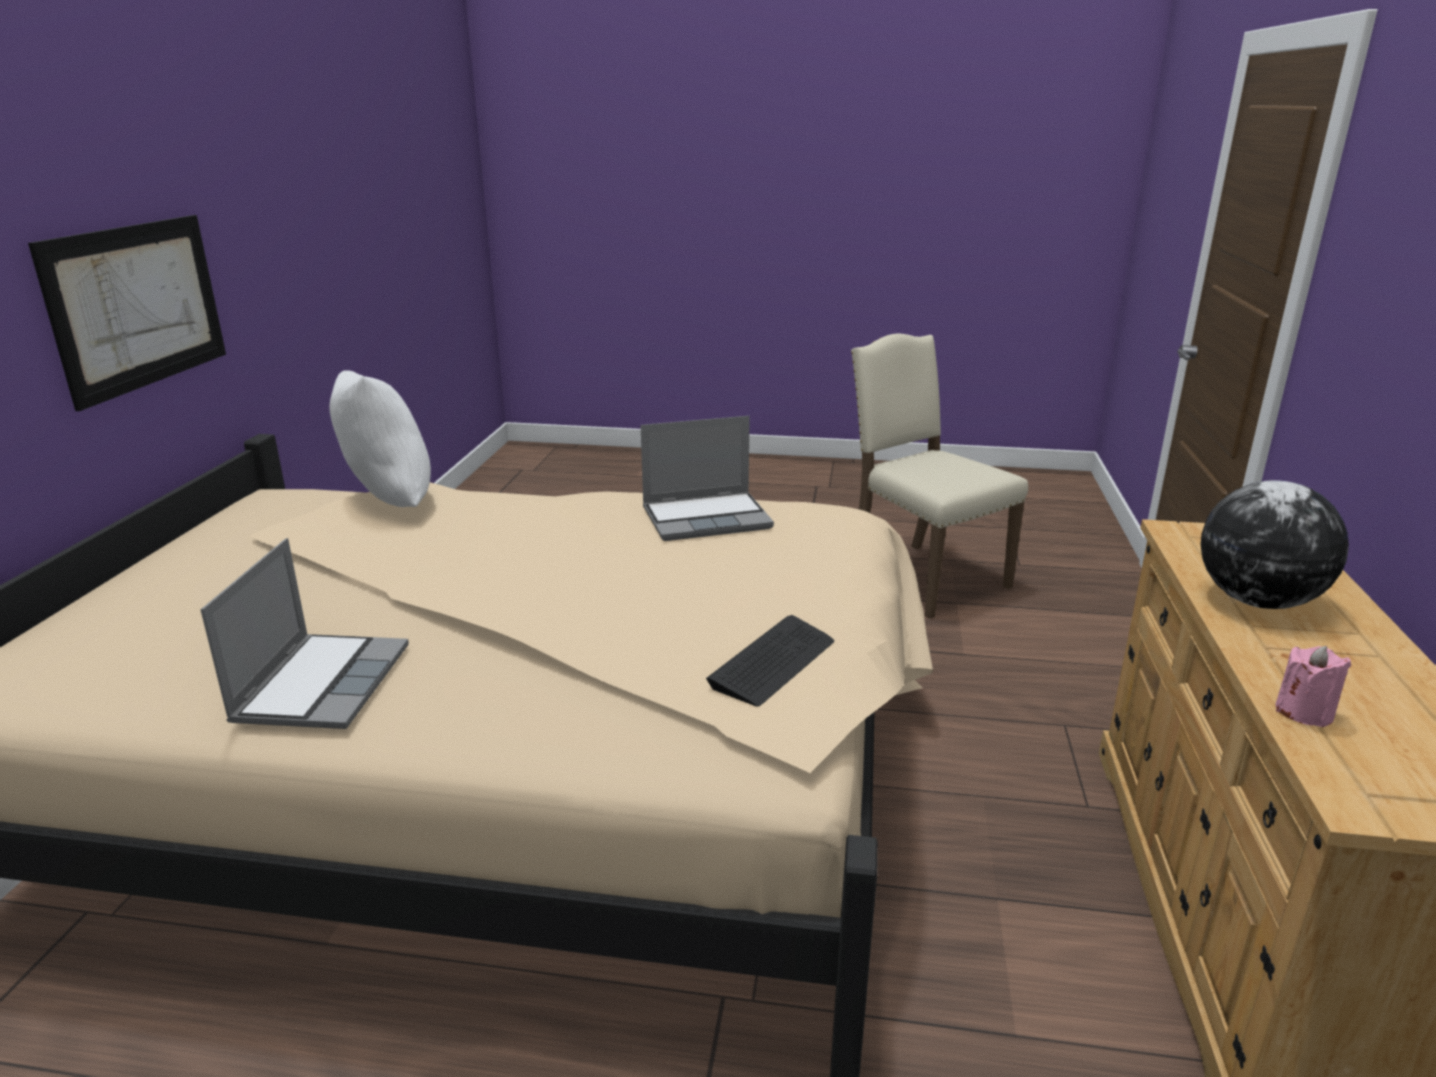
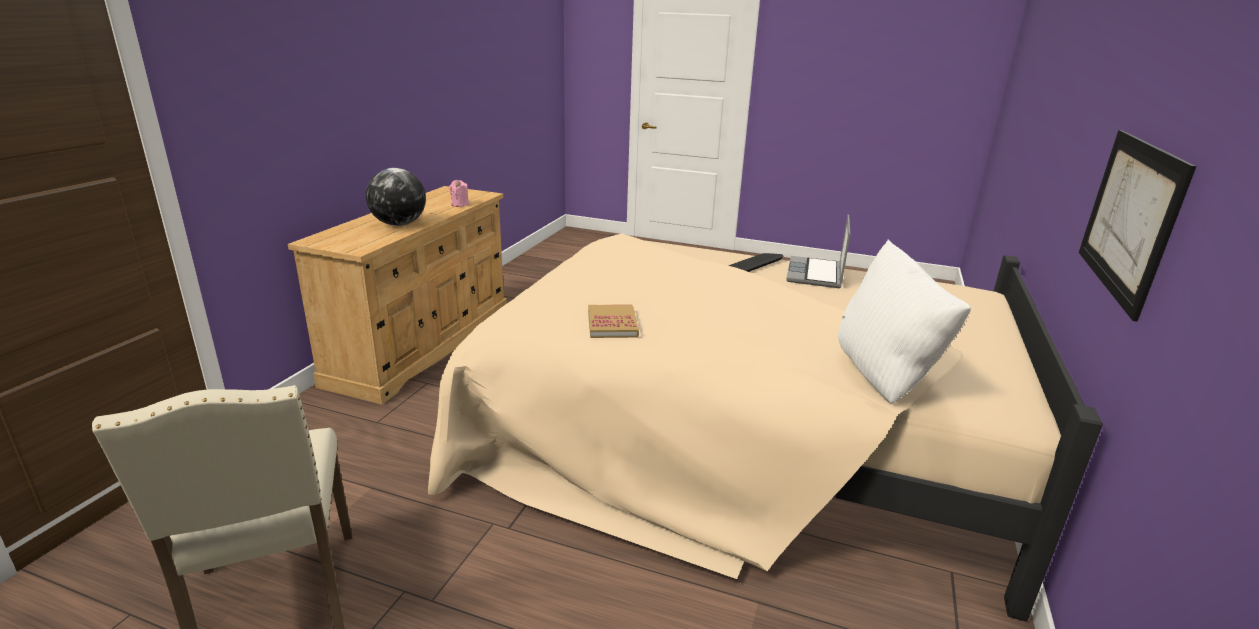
camera: 170 degrees left, 0 degrees up
(707, 518) = (612, 324): laptop -> book
(773, 663) = (617, 254): keyboard -> keyboard (753, 263)

